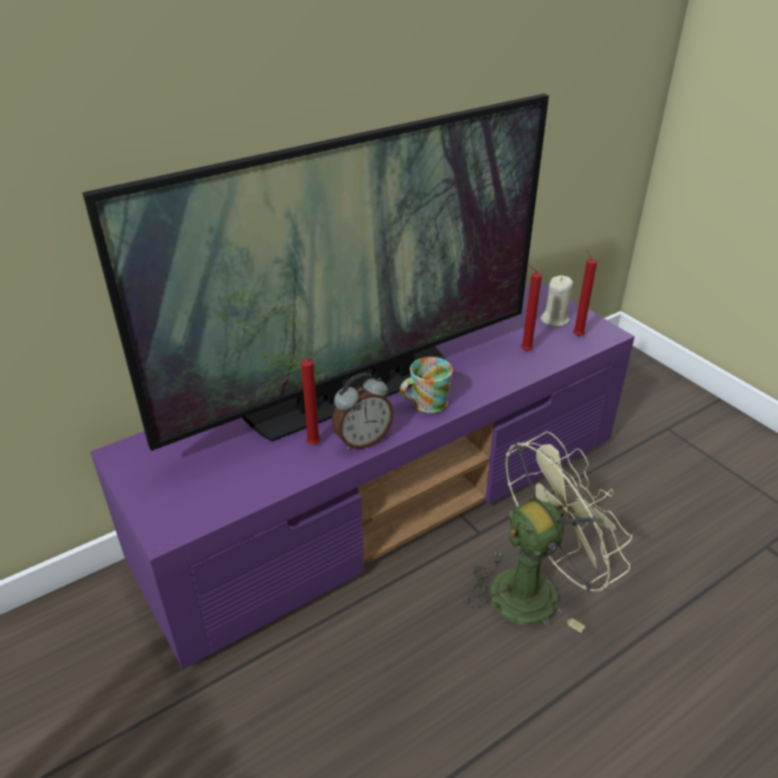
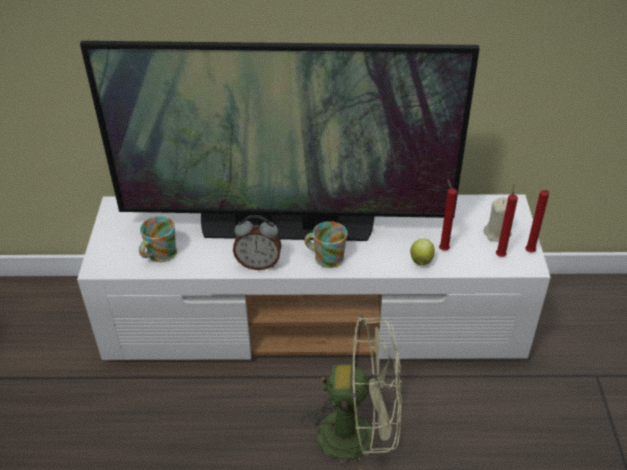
camera: 35 degrees right, 5 degrees up
(233, 483) = (158, 254): none -> mug
(314, 445) = (226, 253): red candle -> red candle (530, 253)
(390, 499) = (317, 320): purple tv stand -> white tv stand
(517, 368) = (421, 260): none -> apple

